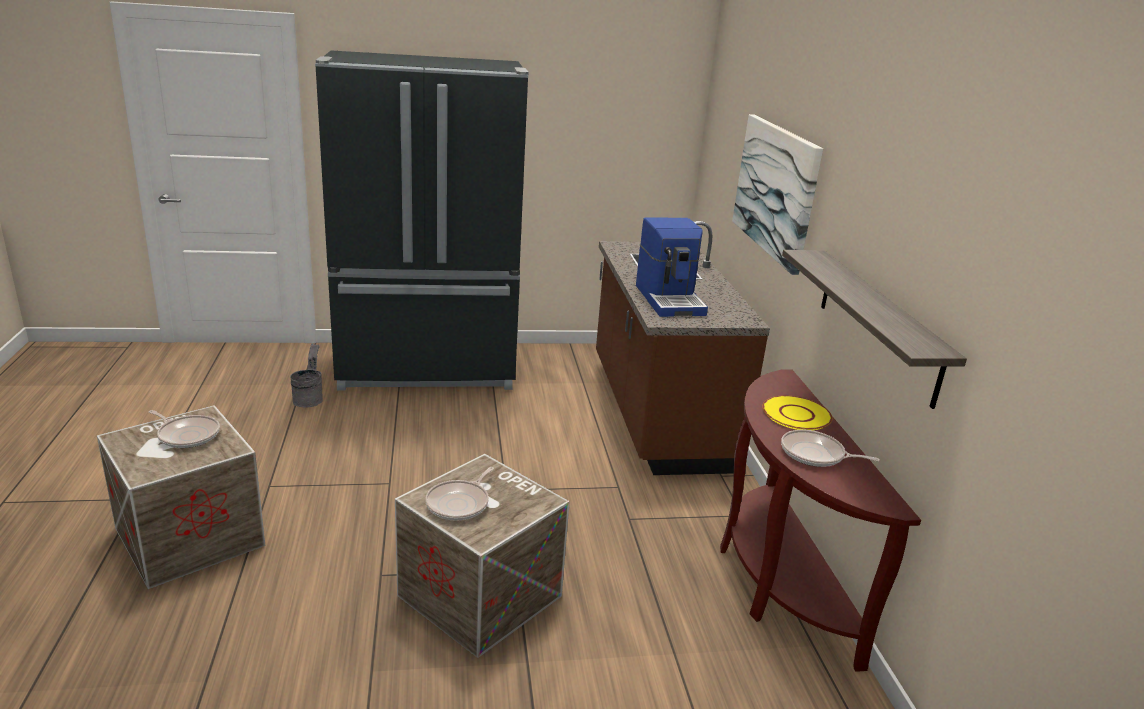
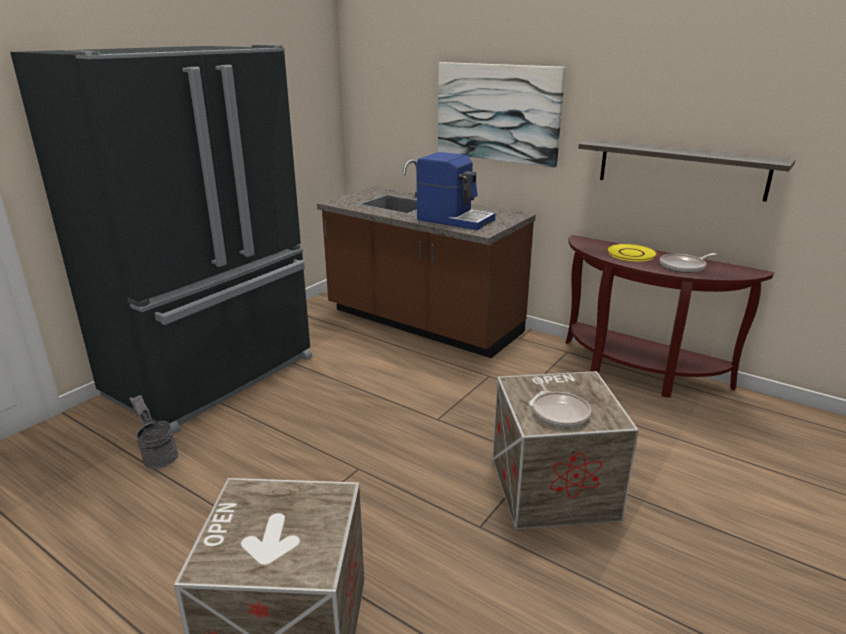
camera: 45 degrees left, 0 degrees up
(187, 435) = (268, 514): frying pan -> none

